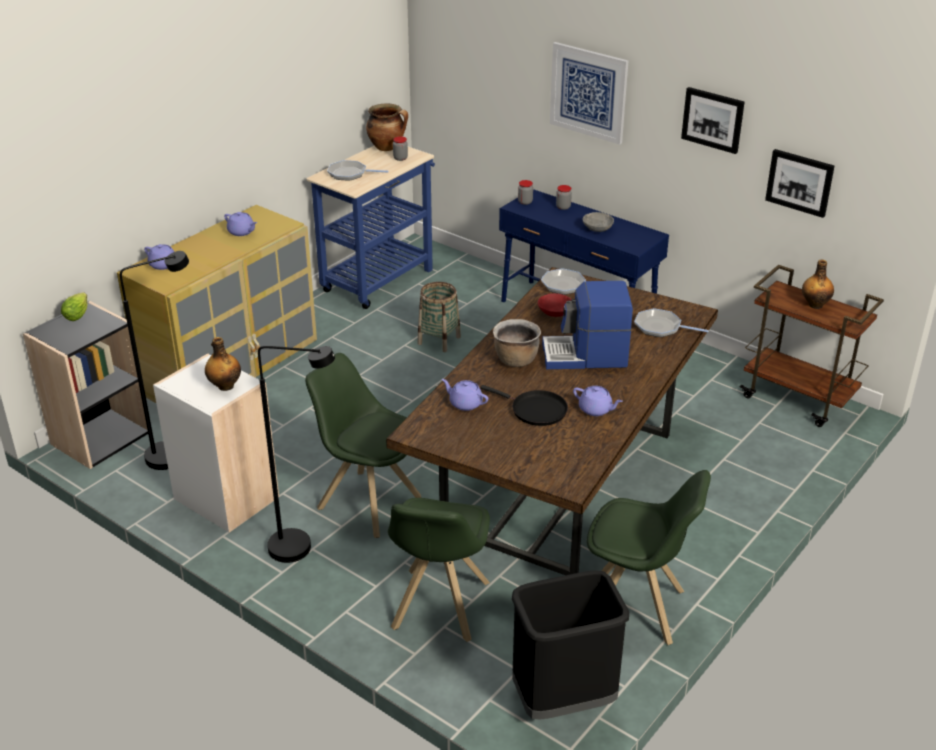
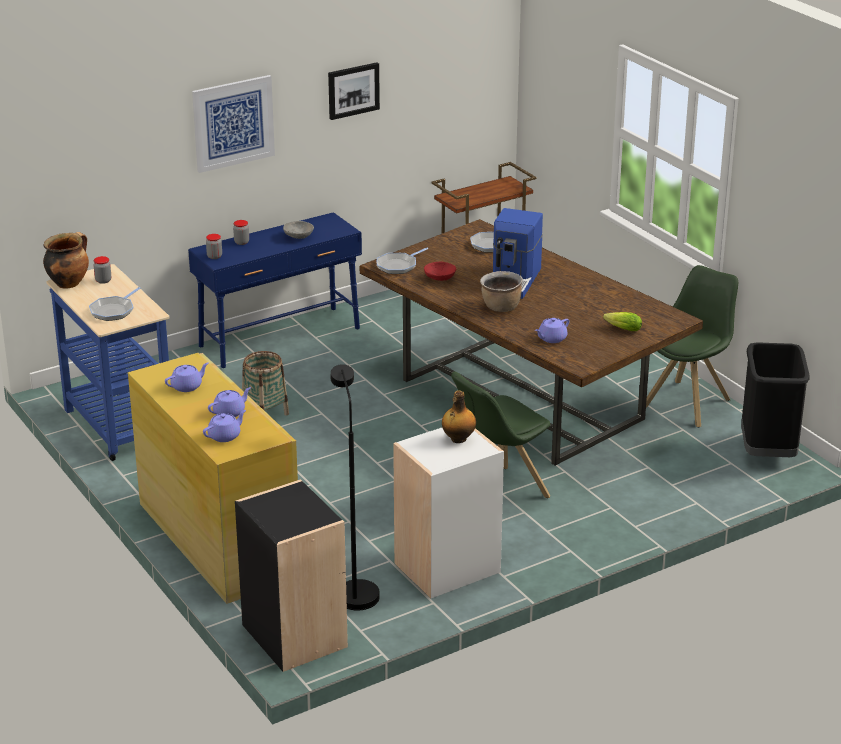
camera: 70 degrees left, 5 degrees down
(78, 313) = (259, 508): lettuce -> lettuce (621, 329)
(302, 548) = (543, 536): black floor lamp -> none
(439, 605) = (647, 482): green chair -> none
(535, 410) = (577, 313): black frying pan -> none
(596, 409) = (590, 291): purple teapot -> purple teapot (230, 412)
(800, 182) = (430, 106): picture -> none
(815, 304) = (481, 191): bottle -> none

